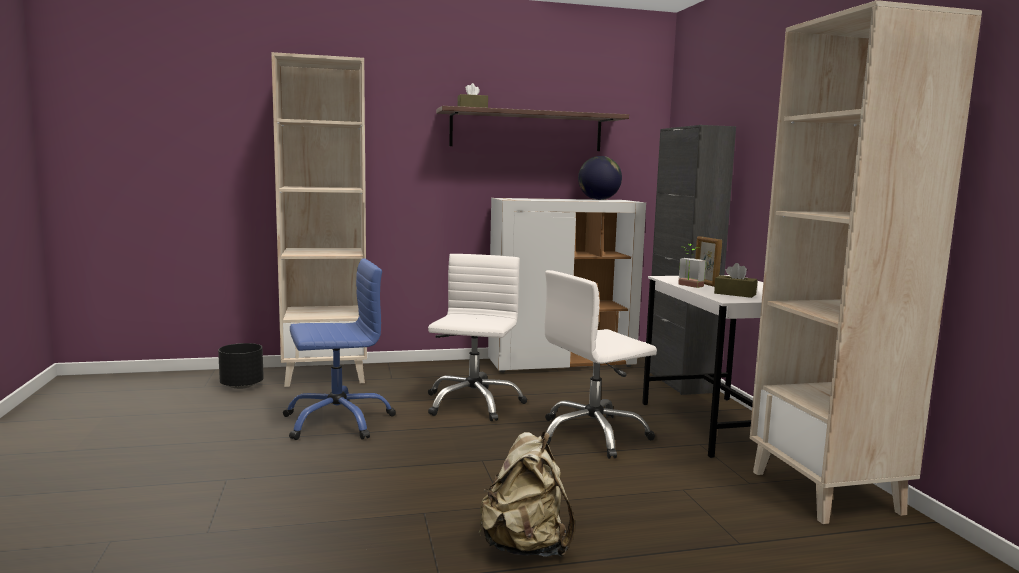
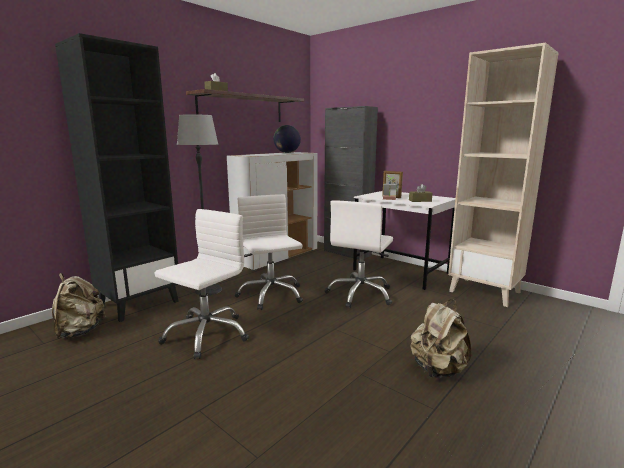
camera: 35 degrees left, 5 degrees up
(242, 386) = (80, 332): black planter -> beige backpack
(326, 375) = (139, 303): beige bookcase -> black bookcase
(337, 421) = (206, 334): blue office chair -> white office chair
(413, 380) = (208, 290): none -> floor lamp

